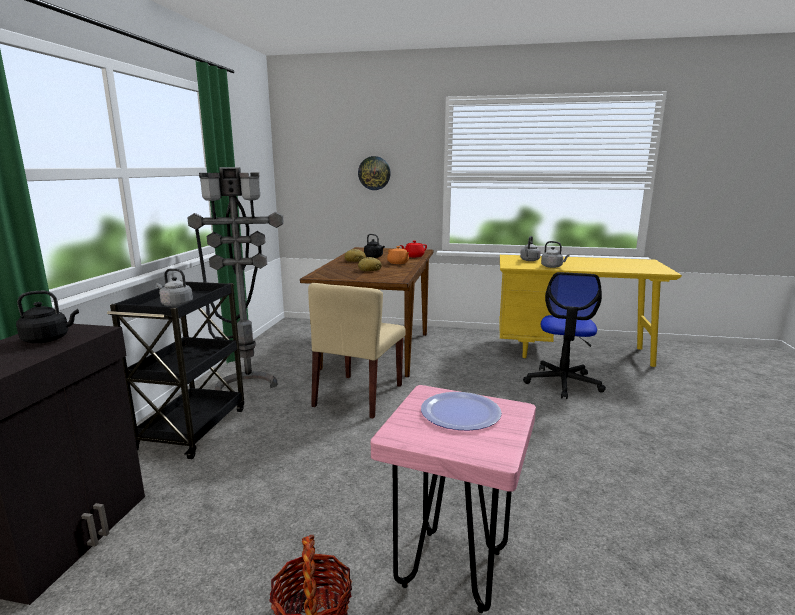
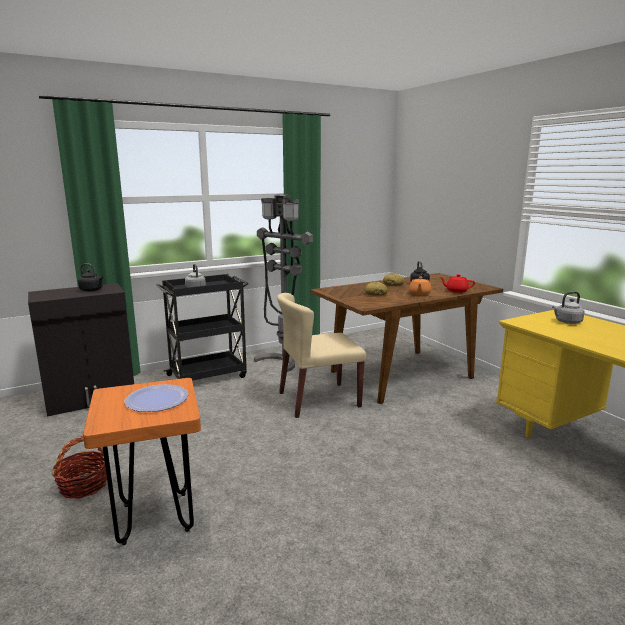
camera: 50 degrees right, 0 degrees up
(374, 173) = (462, 200): wall clock -> none
(452, 569) = (155, 517): pink stool -> orange stool
(552, 267) = (567, 335): grey kettle -> none
(563, 383) = (510, 476): office chair -> none

